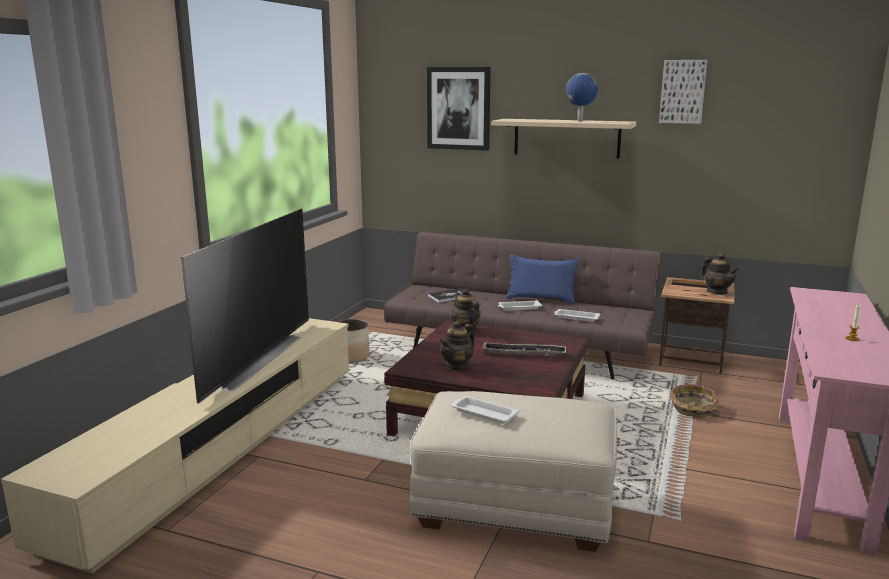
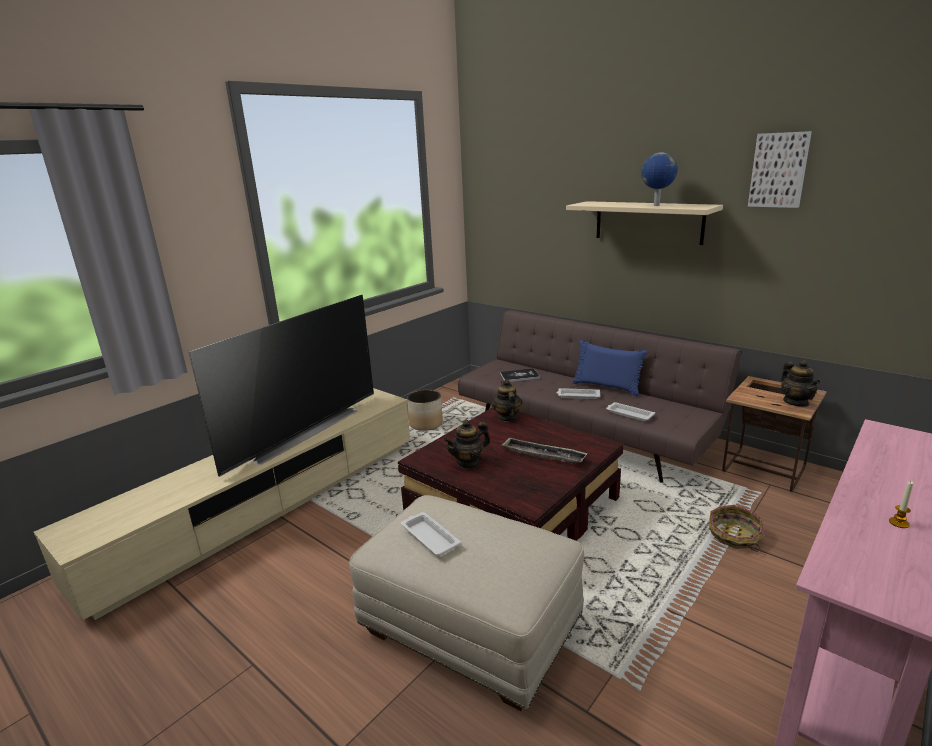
camera: 20 degrees right, 5 degrees up
(458, 108) = (546, 191): picture -> none

